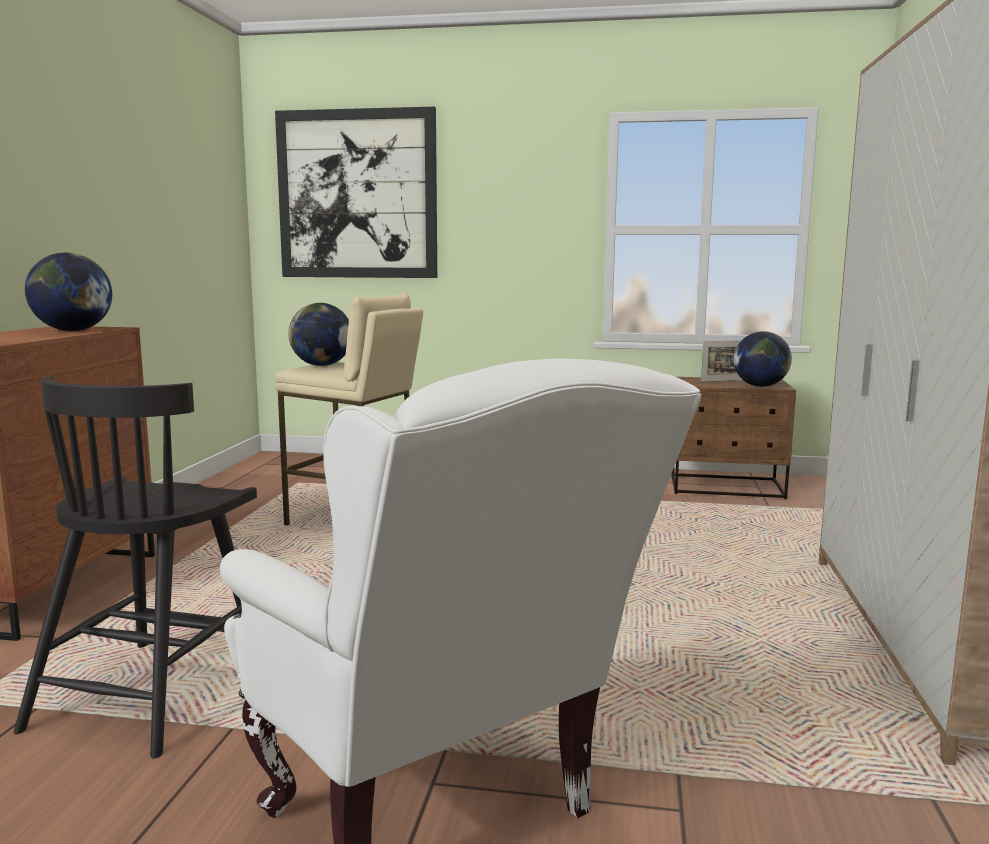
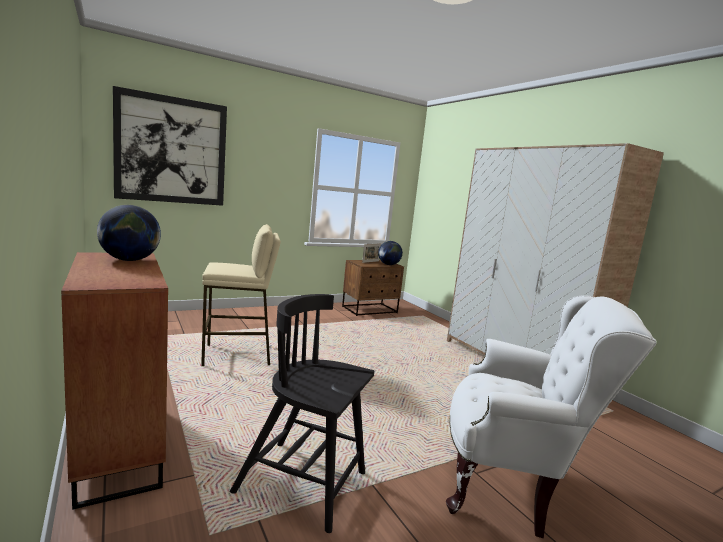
camera: 40 degrees left, 0 degrees up
(152, 691) = (303, 483): black chair -> black chair turned 135 degrees clockwise
(322, 365) = (224, 267): globe -> none

